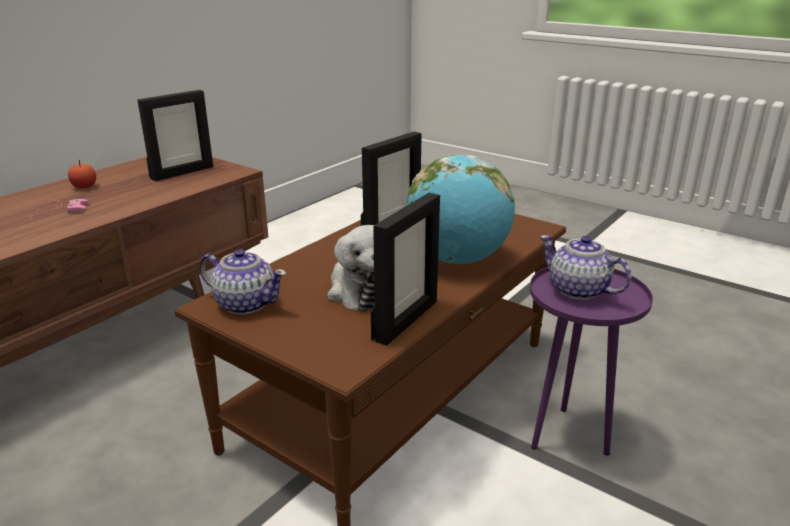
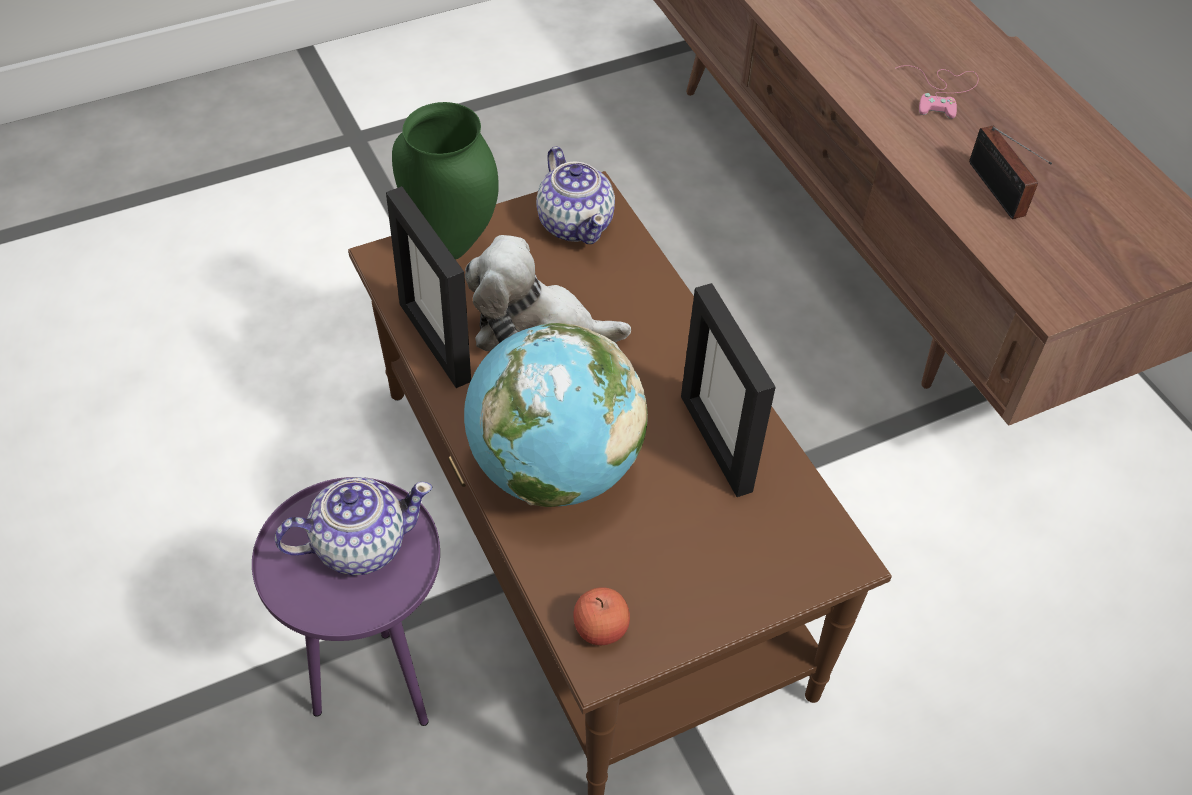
camera: 115 degrees right, 25 degrees up
(84, 187) = (1037, 123): apple -> apple (600, 629)
(156, 188) = (998, 193): none -> radio
(182, 172) = (1074, 233): picture frame -> none
(245, 303) = (575, 223): teapot -> teapot turned 75 degrees counterclockwise
(306, 344) = (452, 246): none -> green vase

